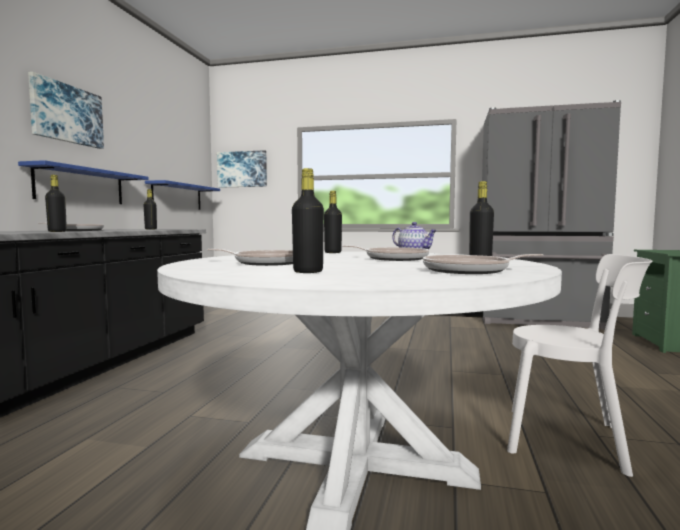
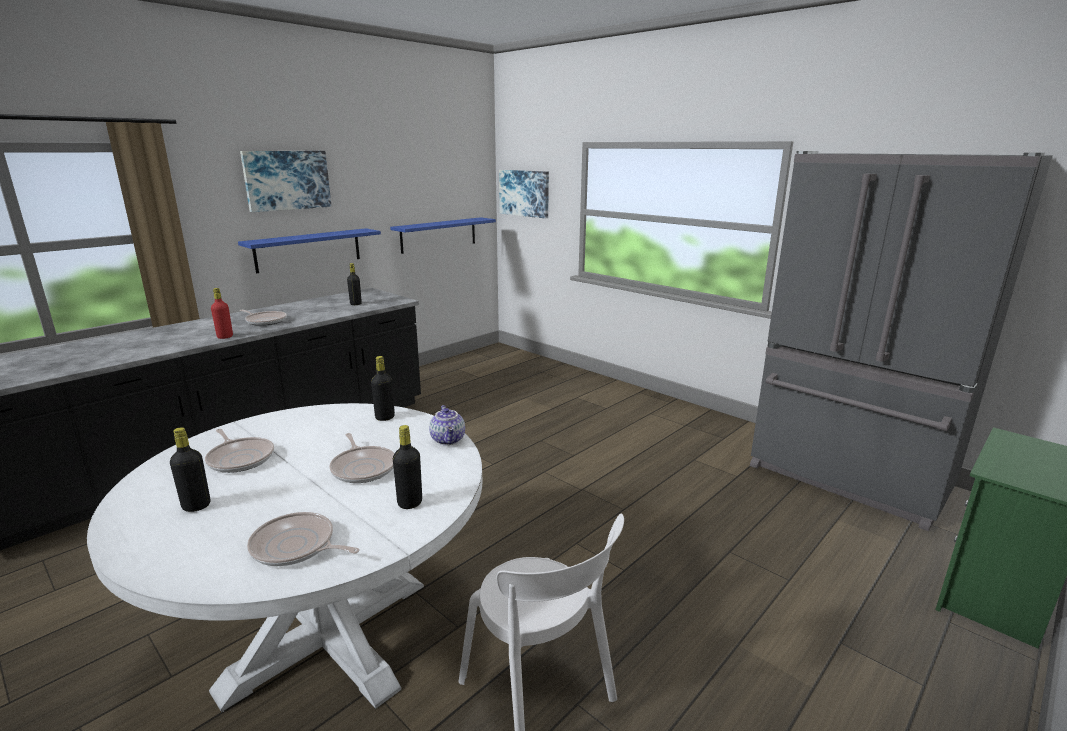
camera: 30 degrees right, 15 degrees up
(57, 231) = (225, 337): black bottle -> red bottle

